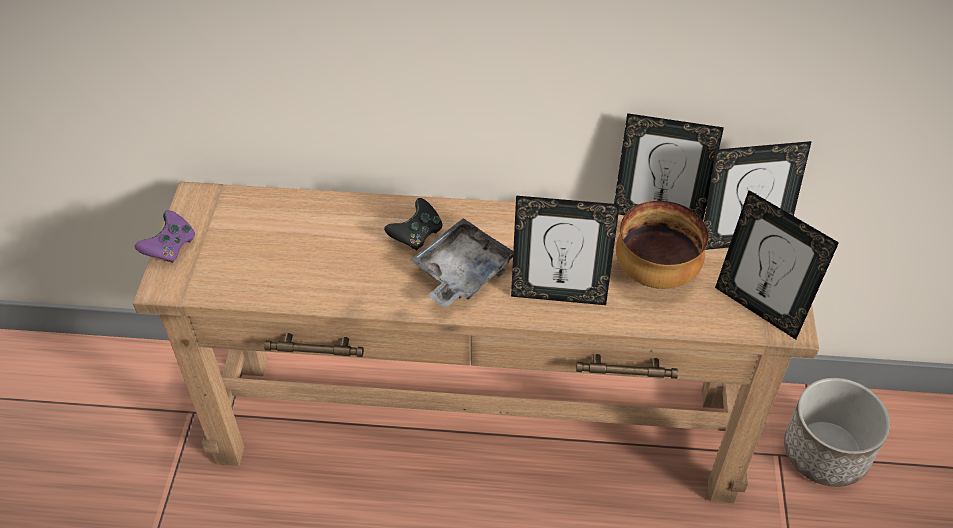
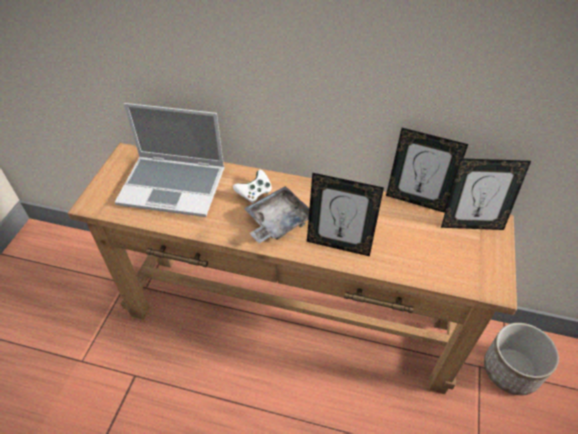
camera: 10 degrees right, 0 degrees up
(170, 248) = (101, 182): purple game controller -> none
(289, 240) = (174, 186): none -> laptop
(416, 235) = (254, 193): black game controller -> white game controller
(654, 274) = (407, 240): bowl -> none
(759, 308) = (477, 273): picture frame -> none

